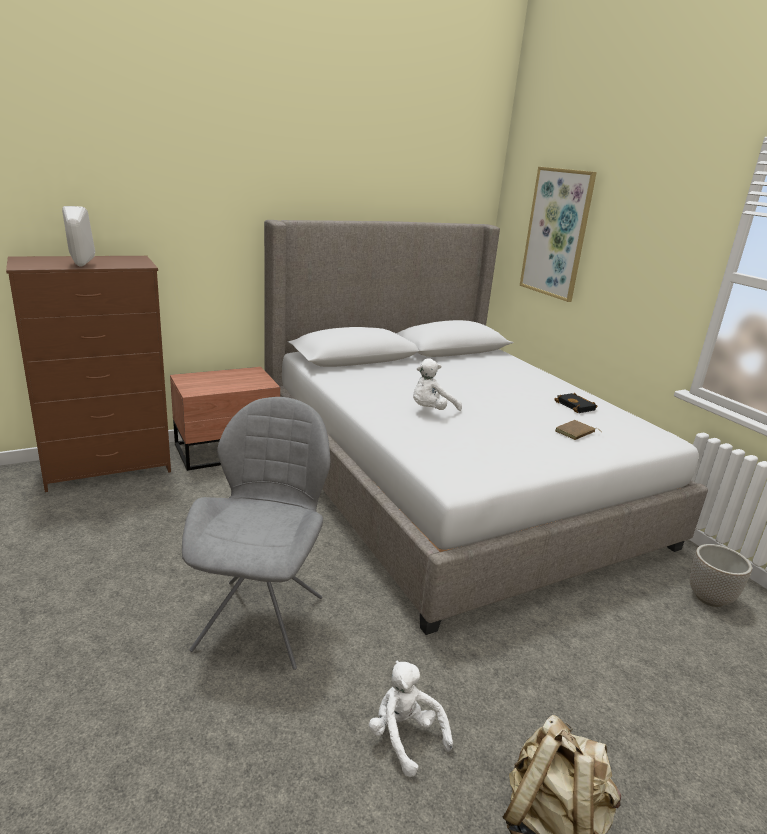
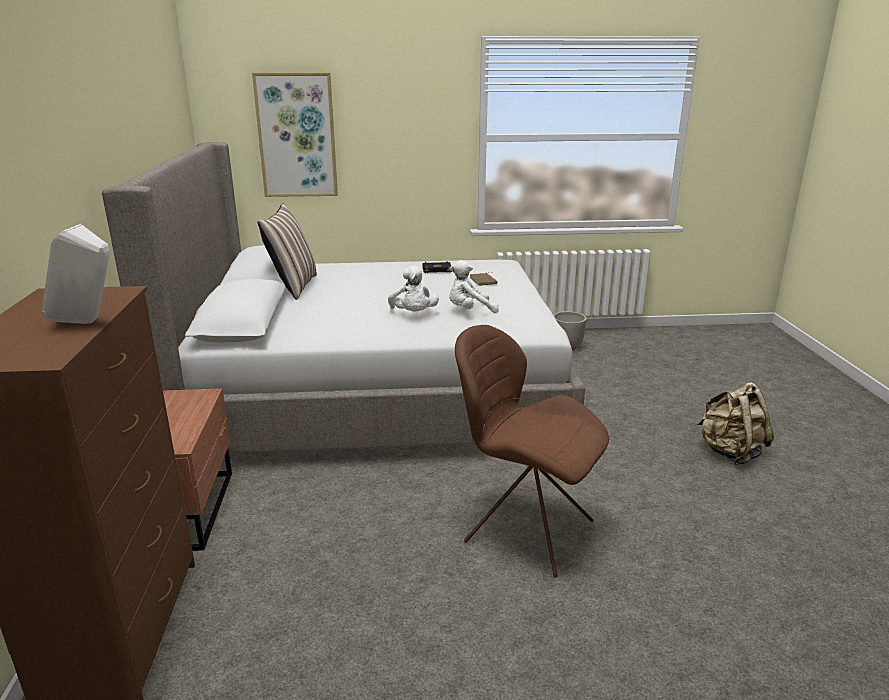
camera: 65 degrees left, 0 degrees up
(262, 619) = (525, 529): grey chair -> brown chair
(404, 737) = (665, 486): white plush toy -> white plush toy (469, 311)
(447, 359) = (293, 286): none -> pillow

